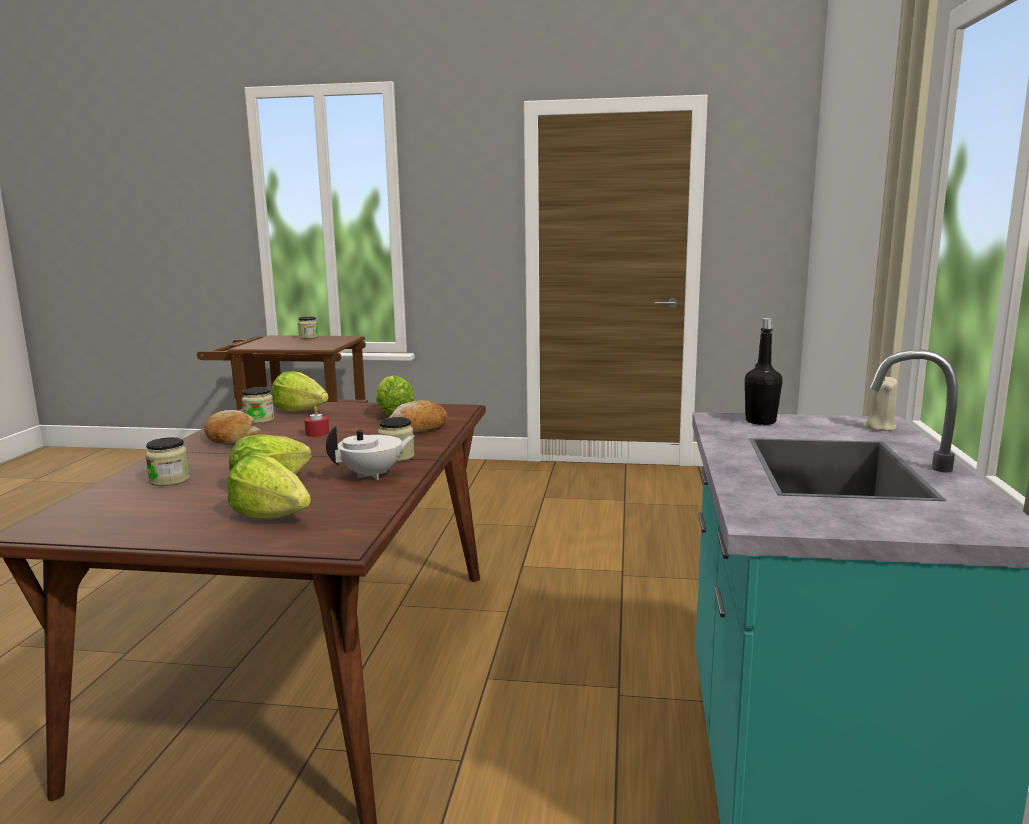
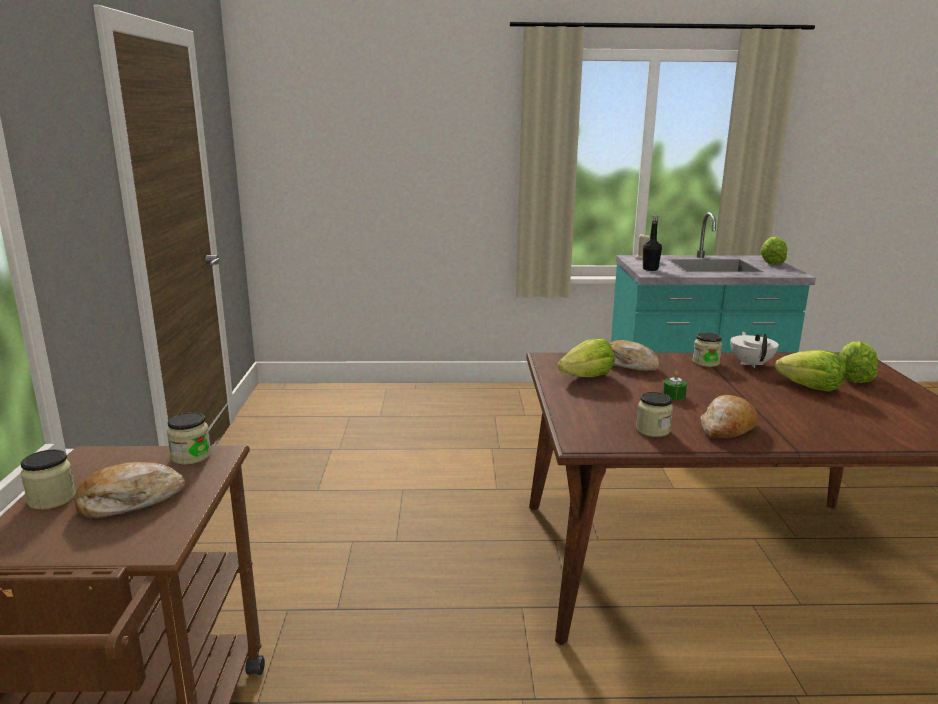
camera: 100 degrees left, 5 degrees up
(169, 480) = (850, 422): jar -> jar (191, 456)
(292, 343) = (129, 501): none -> bread
(300, 410) = (600, 418): lettuce -> lettuce (771, 263)
(317, 433) = (674, 396): red candle -> green candle
(373, 475) = (751, 364): white teapot -> white teapot turned 45 degrees clockwise

